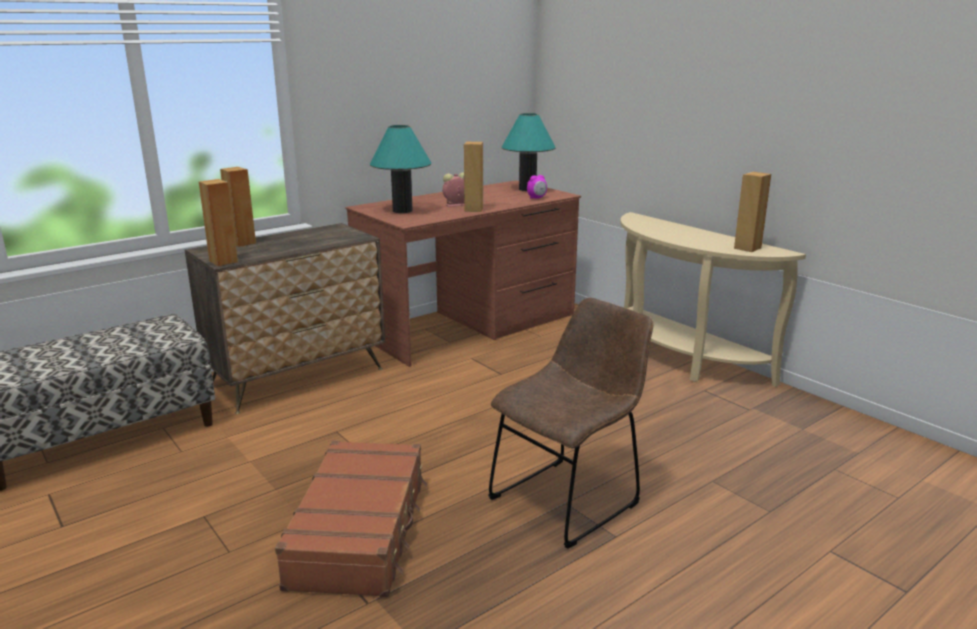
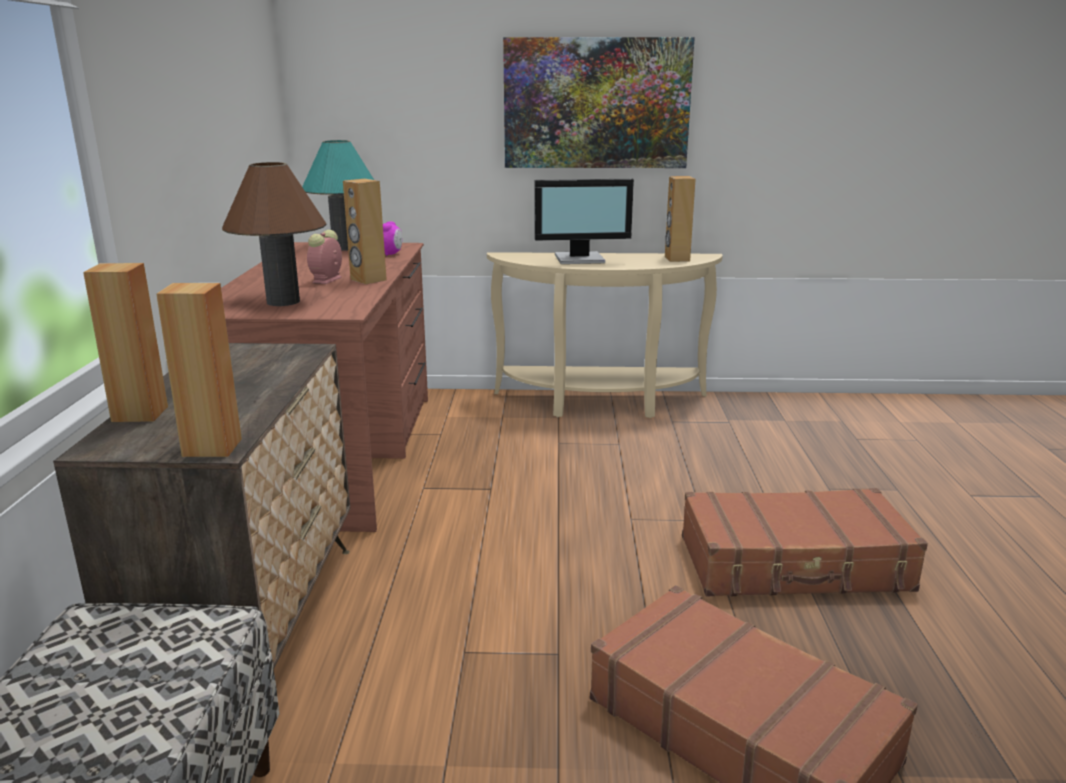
camera: 50 degrees left, 0 degrees up
(402, 210) = (283, 302): turquoise table lamp -> brown table lamp
(569, 498) = (794, 564): brown chair -> brown suitcase
(673, 231) = (580, 259): none -> monitor
(719, 100) = (596, 104): none -> picture

